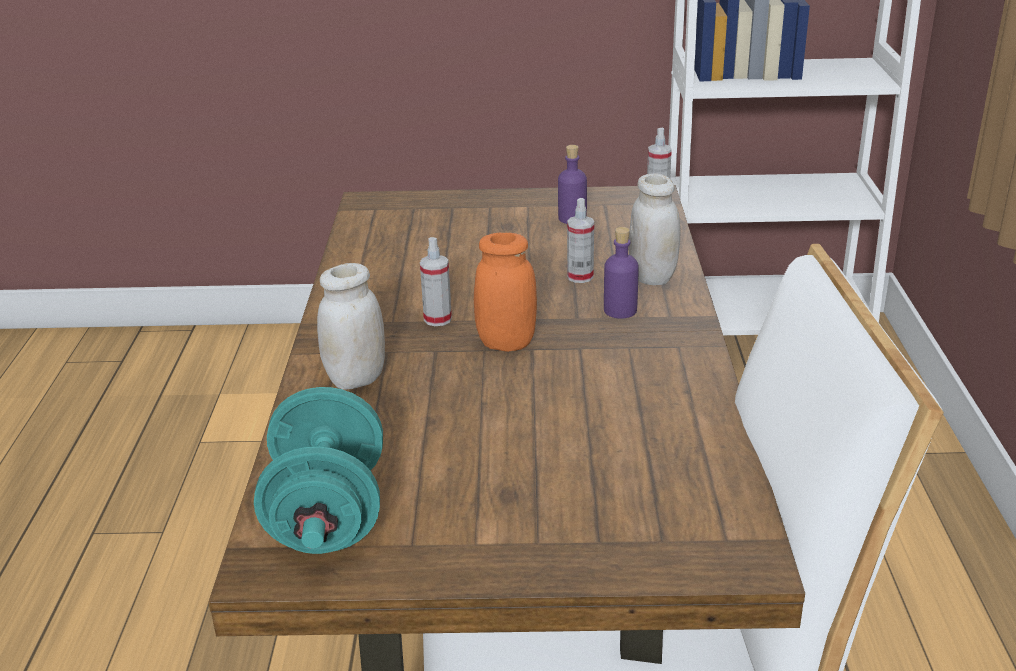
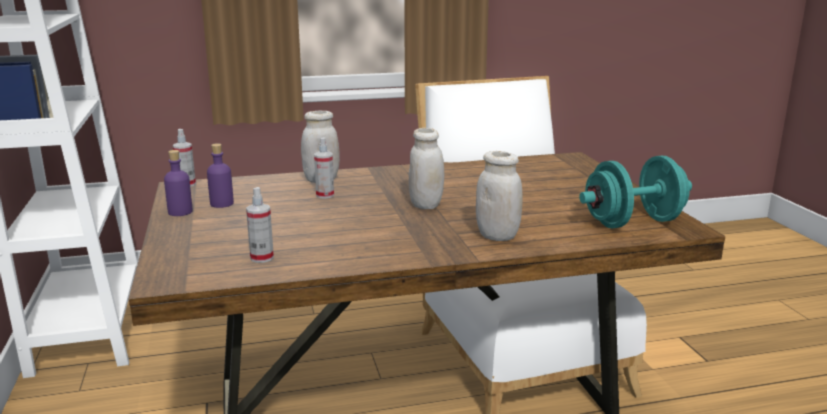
camera: 105 degrees left, 10 degrees down
(437, 319) = (403, 224): spray bottle -> spray bottle (262, 258)
(506, 343) = (426, 205): orange jar -> white jar
(620, 310) = (370, 184): purple bottle -> purple bottle (180, 212)

